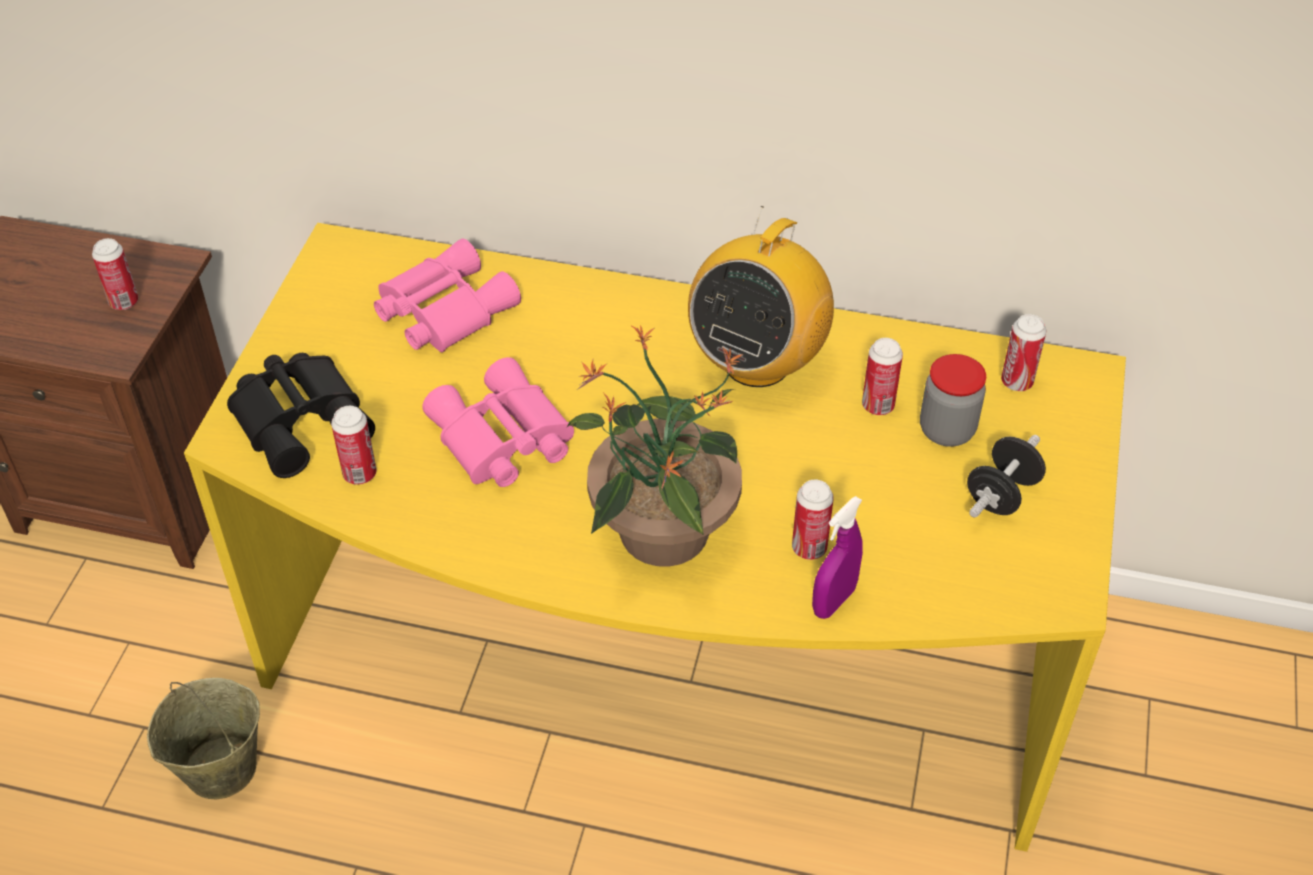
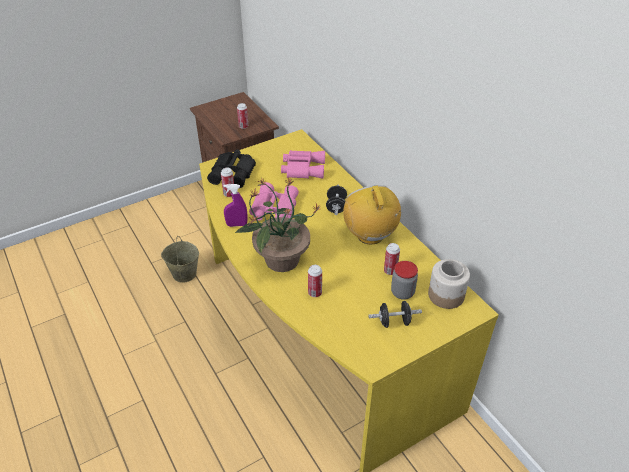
camera: 45 degrees right, 5 degrees down
(620, 348) = (336, 207): none -> black dumbbell
(757, 362) = (370, 235): radio -> radio turned 90 degrees clockwise
(833, 601) = (301, 311): purple spray bottle -> purple spray bottle (236, 224)
(1016, 382) = (446, 295): can -> jar

